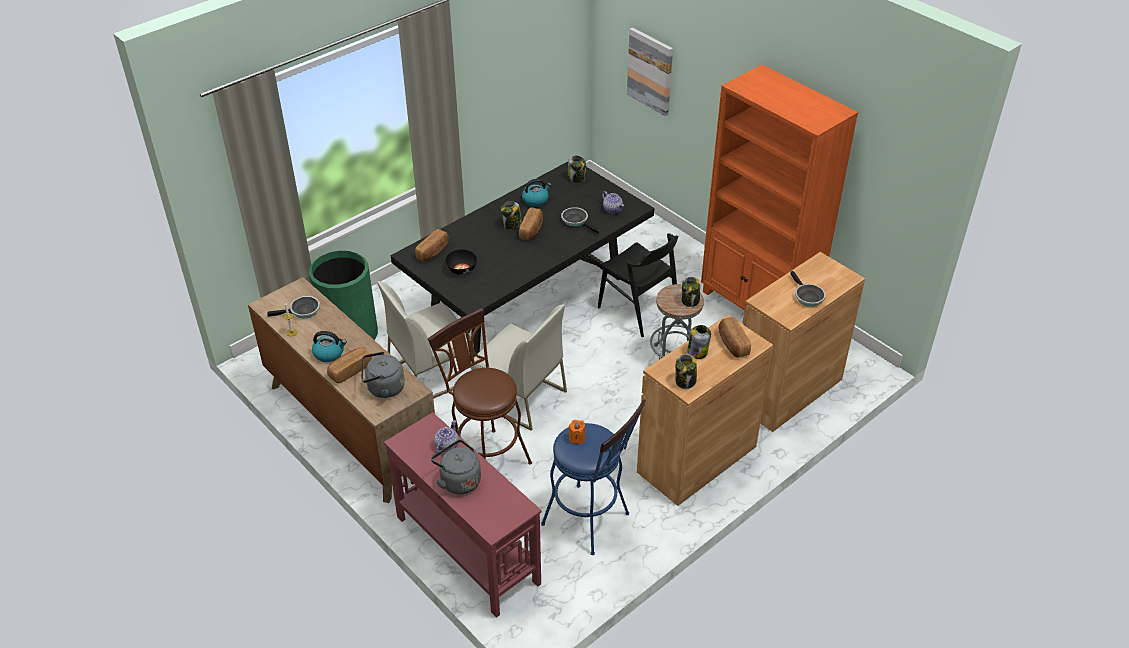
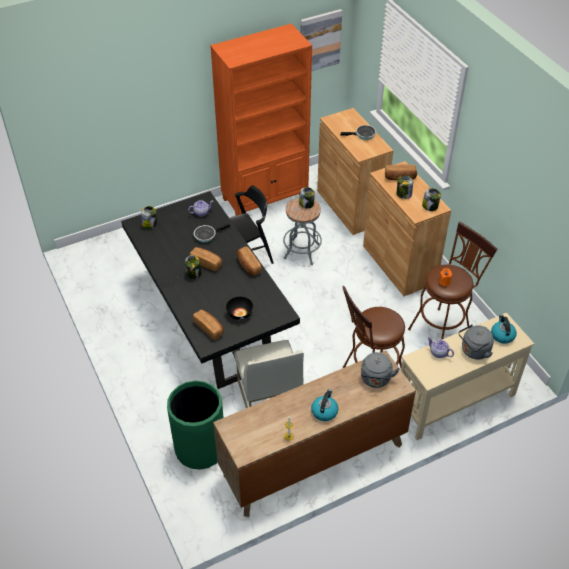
camera: 75 degrees left, 5 degrees up
(302, 311) = (262, 425): frying pan -> none
(350, 370) = (349, 399): bread -> bread (248, 266)
(467, 549) = (454, 402): red console table -> beige console table
(519, 397) = (313, 345): white chair -> none
(535, 200) = (167, 253): kettle -> kettle (502, 335)
(591, 522) = (442, 329): blue stool -> brown stool
(650, 71) = (102, 124): picture -> picture (319, 41)

